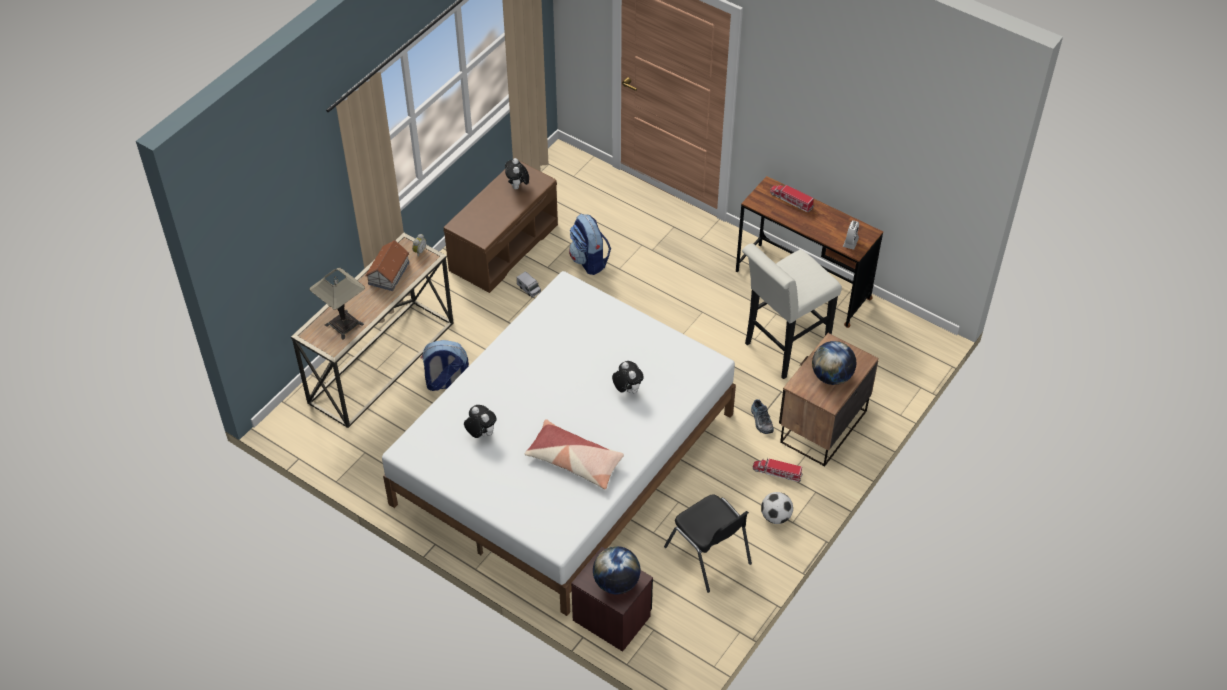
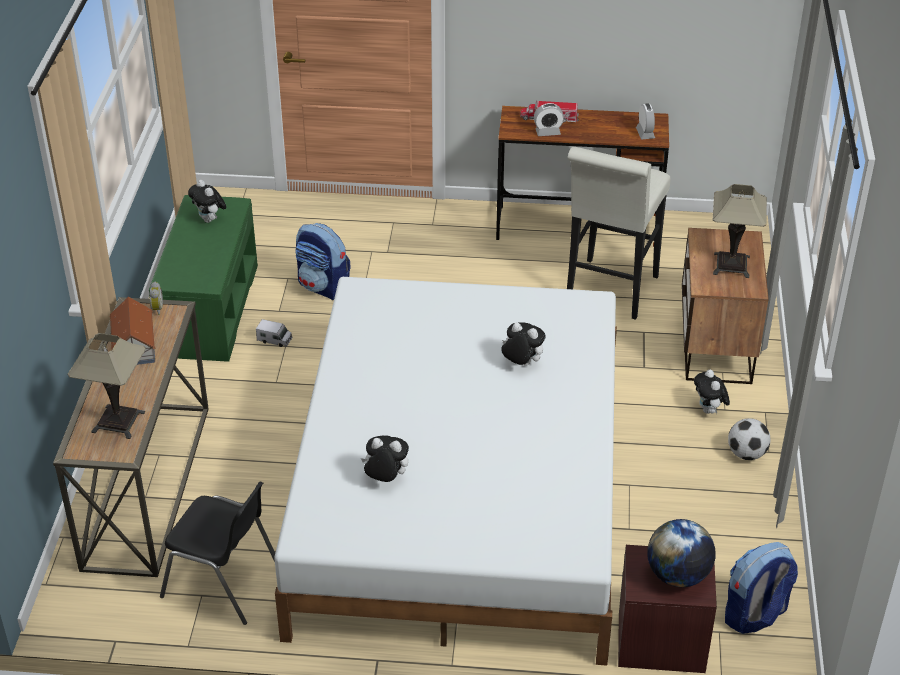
camera: 30 degrees left, 10 degrees down
(447, 383) = (251, 475): backpack -> backpack (755, 615)
(503, 246) = (208, 309): brown bench -> green bench
(575, 461) = (525, 460): pillow -> none
(708, 556) = (711, 525): black chair -> black chair (224, 584)
(760, 420) = (647, 368): shoe -> none
(777, 473) = (709, 410): toy truck -> plush toy
(780, 213) = (548, 132): none -> alarm clock
(832, 376) = (731, 265): globe -> table lamp

